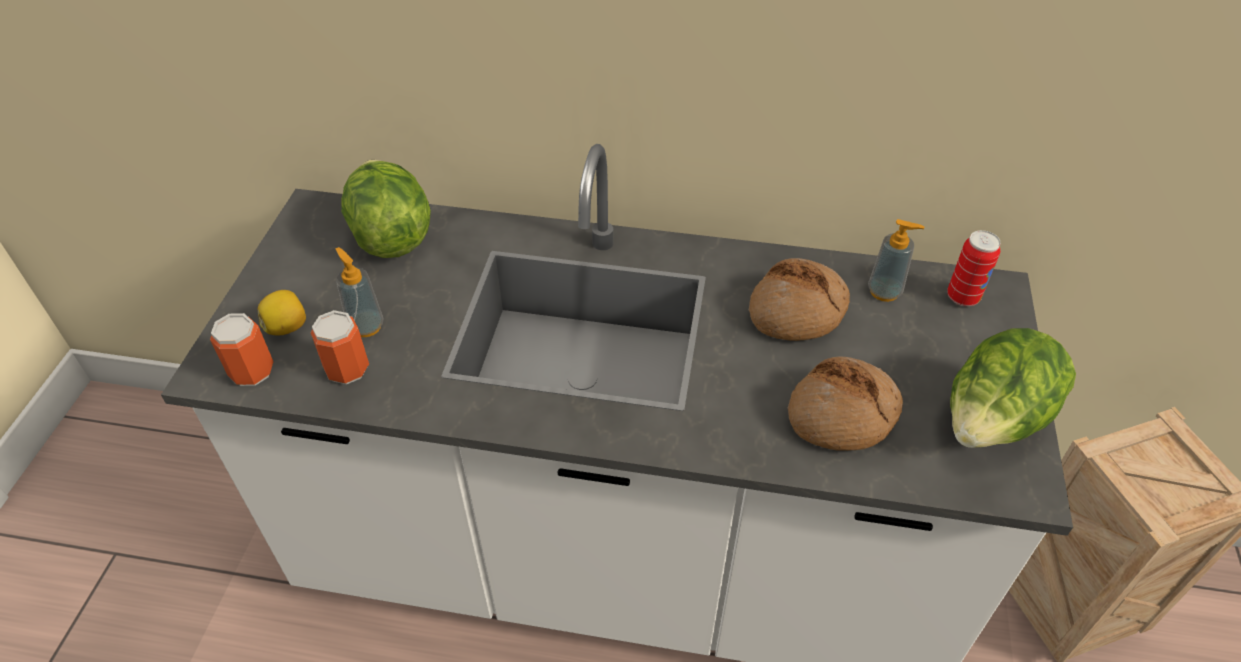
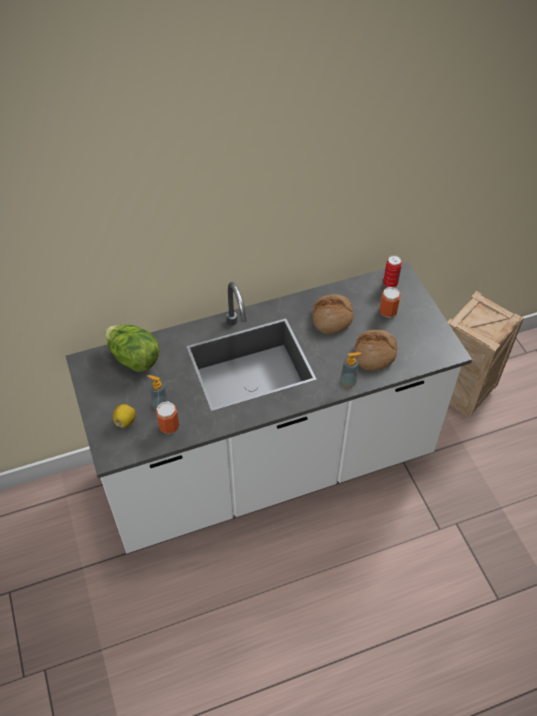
camera: 30 degrees left, 5 degrees up
(252, 371) = (128, 446): can -> can (388, 311)
(884, 291) = (360, 294): soap dispenser -> soap dispenser (348, 381)
(992, 422) = (427, 332): lettuce -> none

